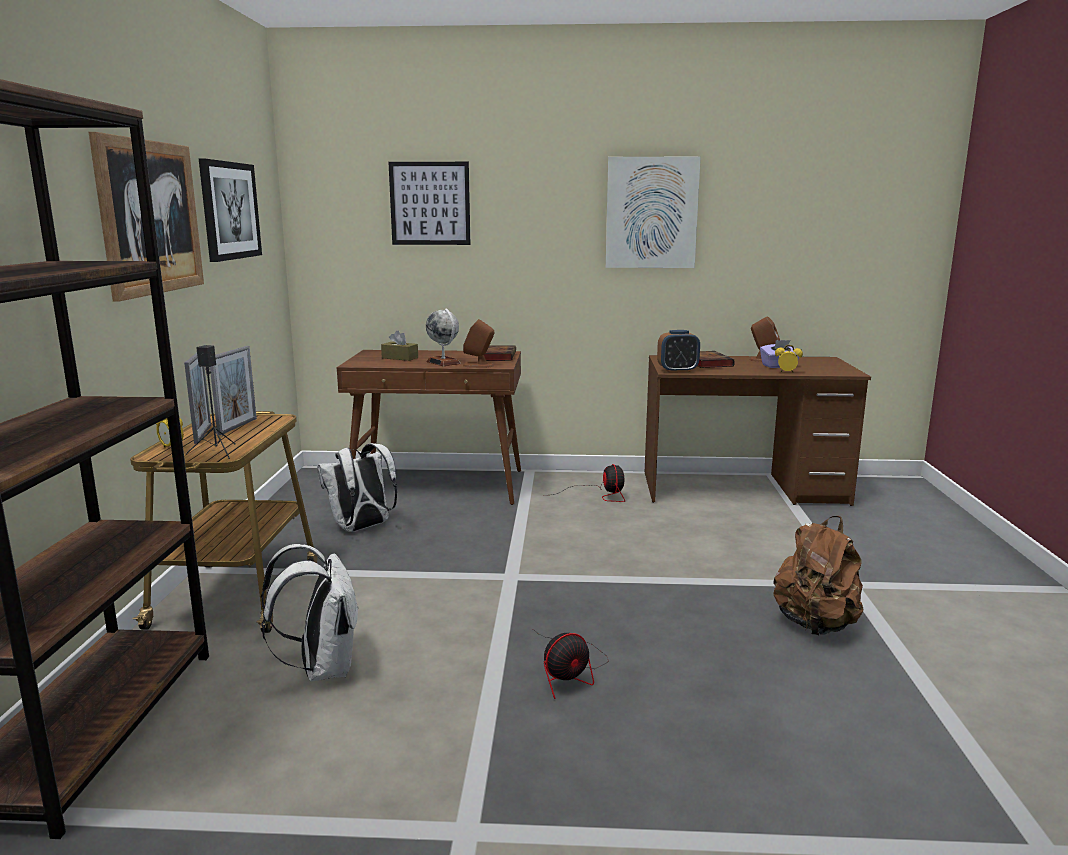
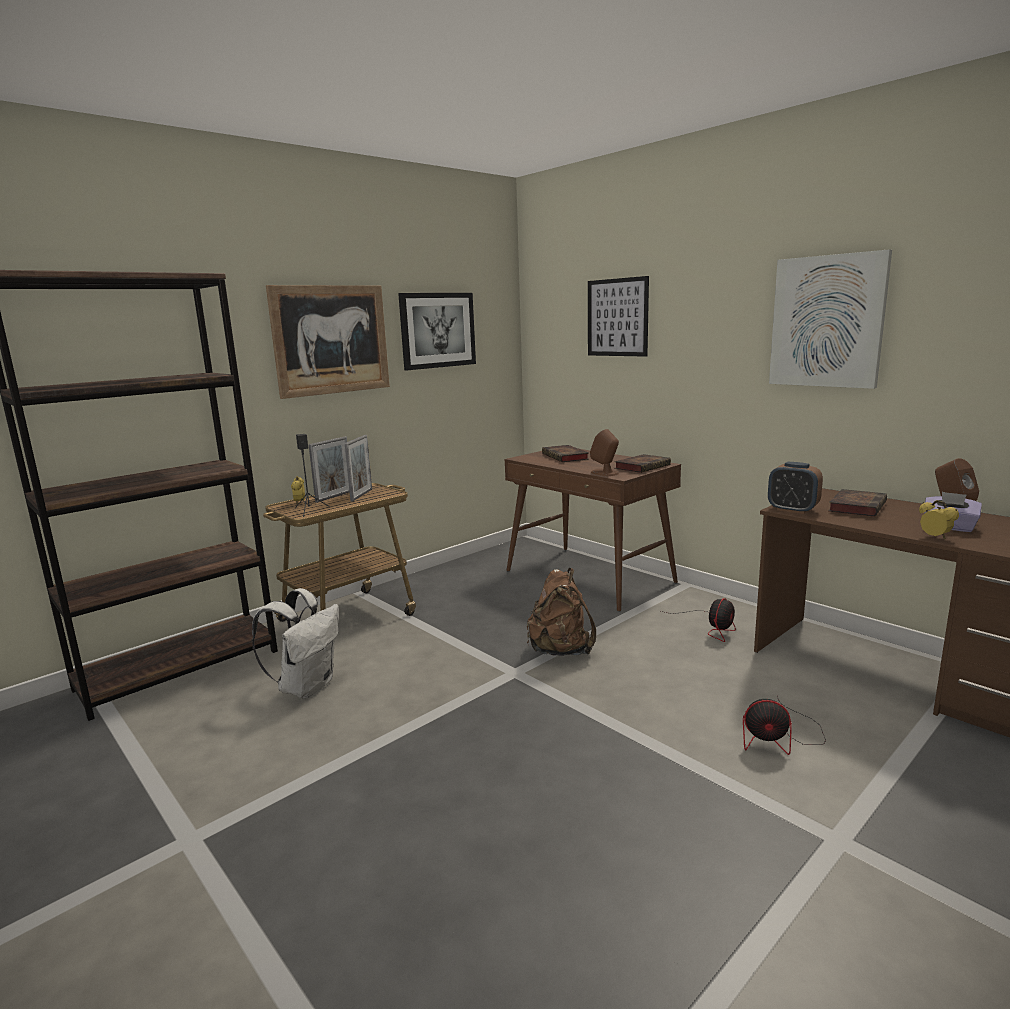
camera: 45 degrees right, 0 degrees up
(237, 426) = (361, 495): picture frame -> picture frame turned 45 degrees counterclockwise
(361, 528) = (484, 595): white backpack -> none
(400, 358) = (566, 457): brown tissue box -> book
(443, 362) = (585, 466): globe -> none
(570, 672) = (421, 771): fan -> fan (778, 738)
(815, 625) = (704, 857): brown backpack -> brown backpack (560, 650)

